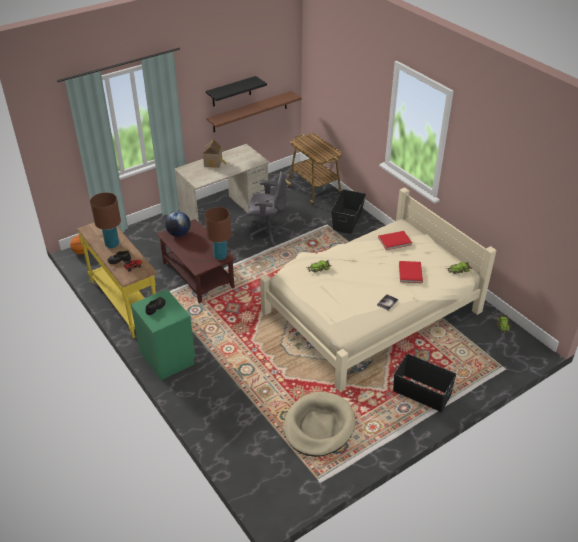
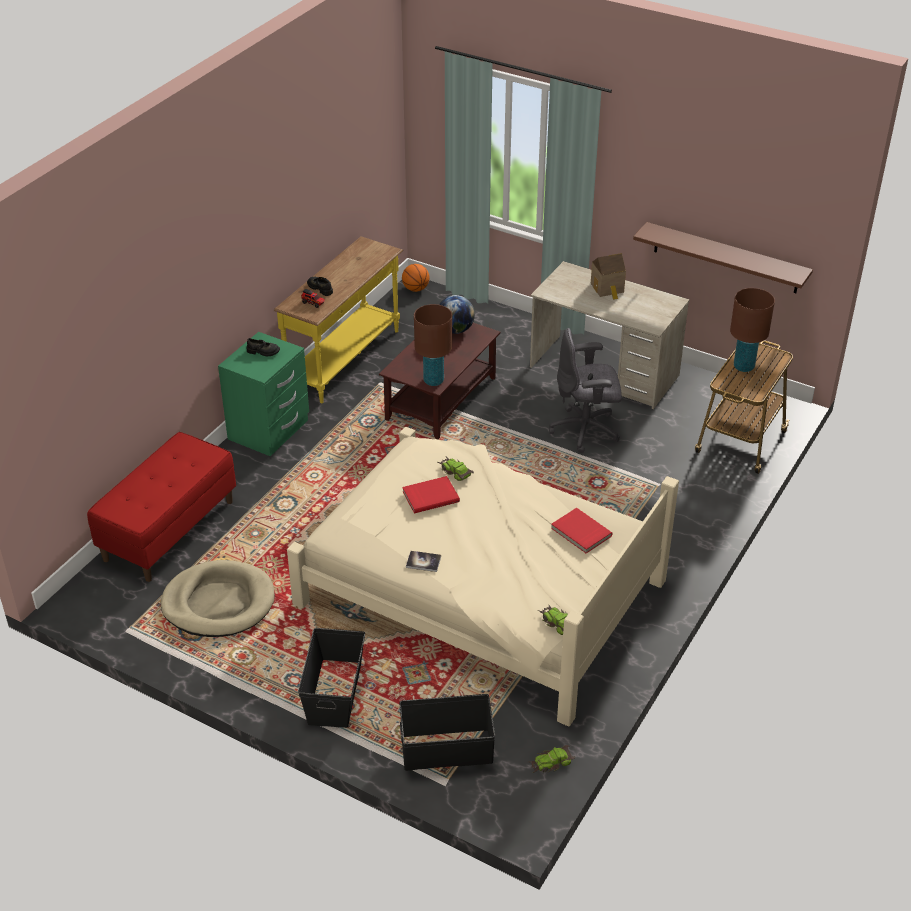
camera: 65 degrees right, 0 degrees up
(112, 244) = (346, 272): brown table lamp -> brown table lamp (743, 366)
(231, 91) = (697, 206): black shelf -> none
(233, 434) = (169, 530): none -> red bench
(268, 233) = (586, 430): grey office chair -> grey office chair turned 105 degrees clockwise
(348, 220) = (690, 504): black storage box -> black storage box (447, 750)
(409, 273) = (509, 567): red book -> red book (430, 496)

